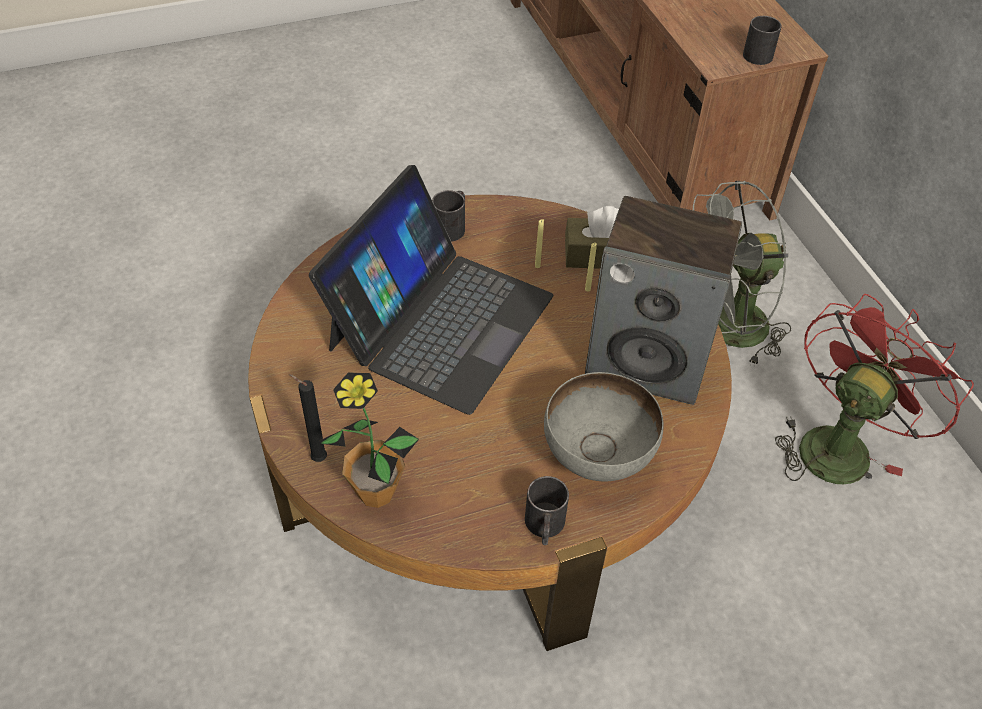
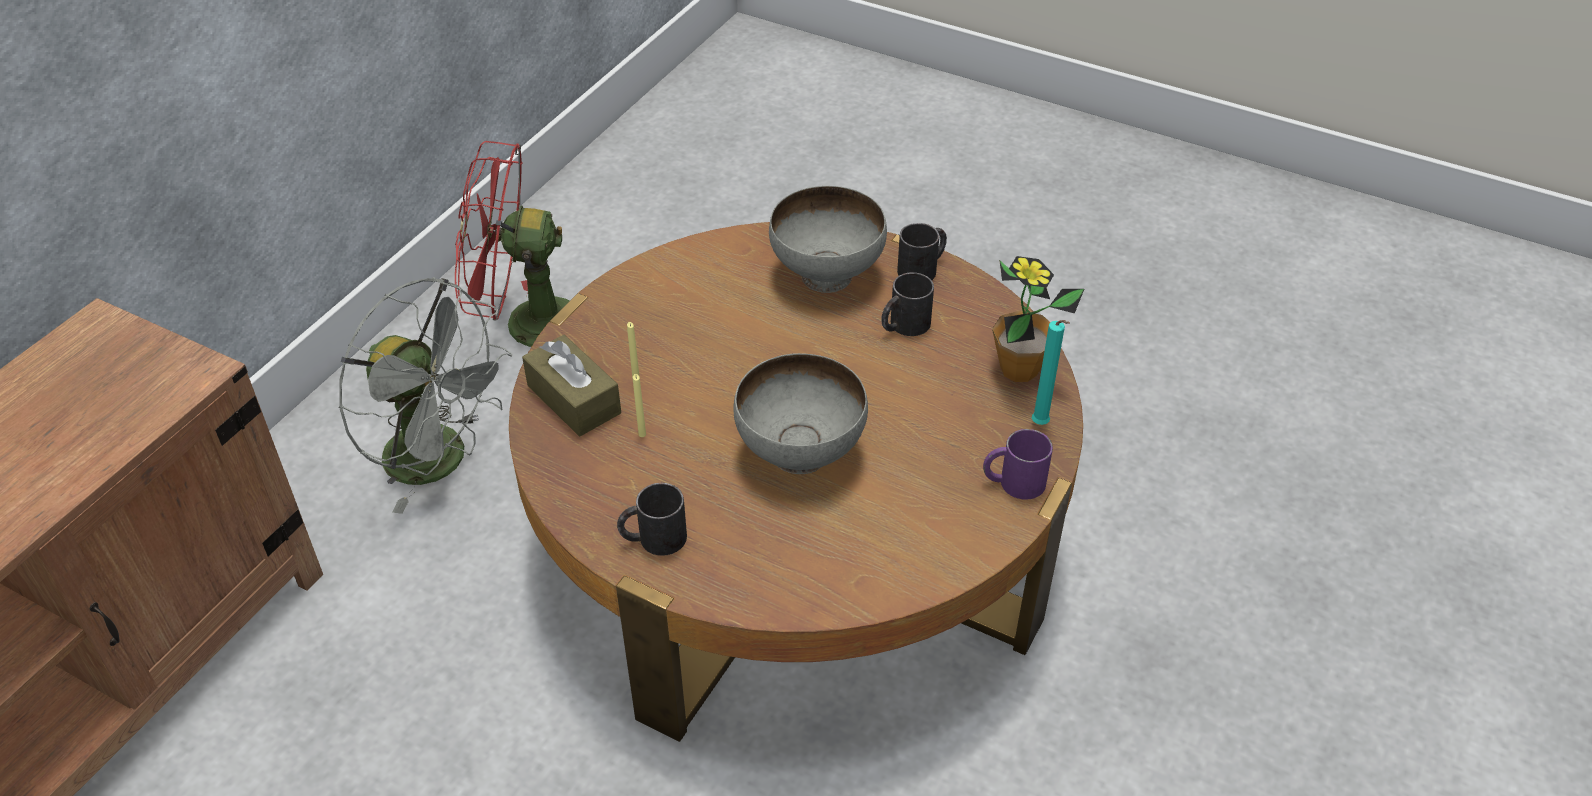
camera: 130 degrees left, 5 degrees down
(295, 402) = (1013, 482): none -> purple mug
(316, 458) = (1041, 425): black candle -> turquoise candle
(440, 321) = (800, 455): laptop -> grey bowl
(648, 361) = (687, 300): speaker -> none
(757, 52) = (137, 352): black mug -> black mug (903, 326)

